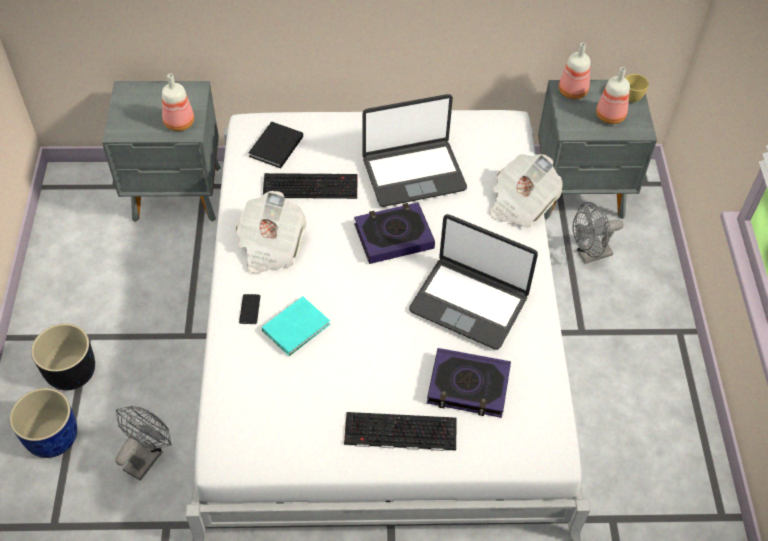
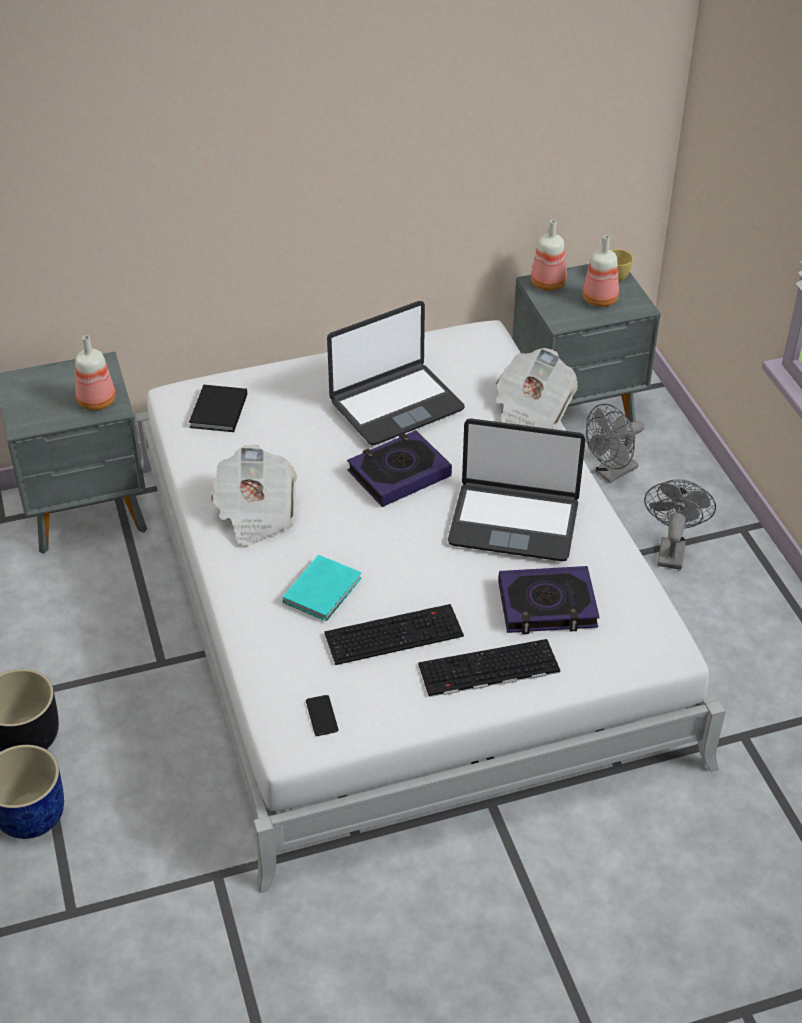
camera: 15 degrees left, 10 degrees down
(147, 456) = (162, 806): grey fan -> grey fan (671, 549)
(250, 309) = (258, 584): phone -> phone (322, 716)
(311, 185) = (279, 442): keyboard -> keyboard (395, 633)

